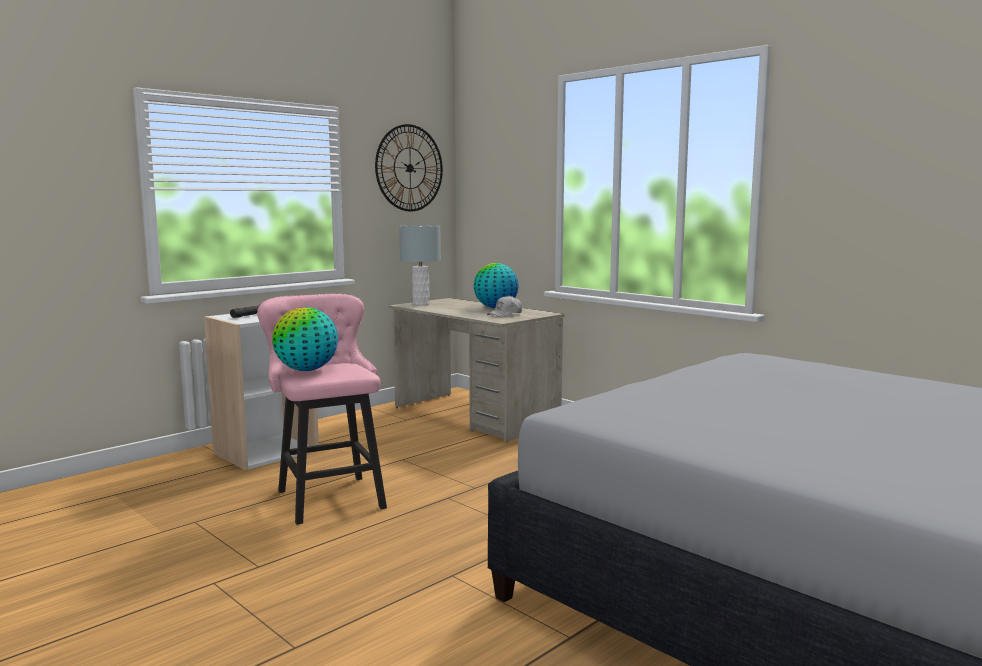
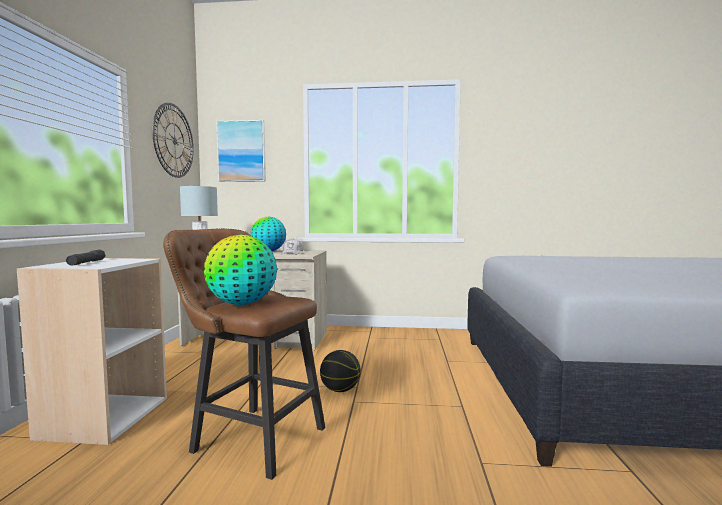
camera: 40 degrees left, 5 degrees down
(327, 494) = (248, 435): pink stool -> brown stool
(455, 485) = (340, 390): none -> basketball
(494, 171) = (241, 151): none -> picture

